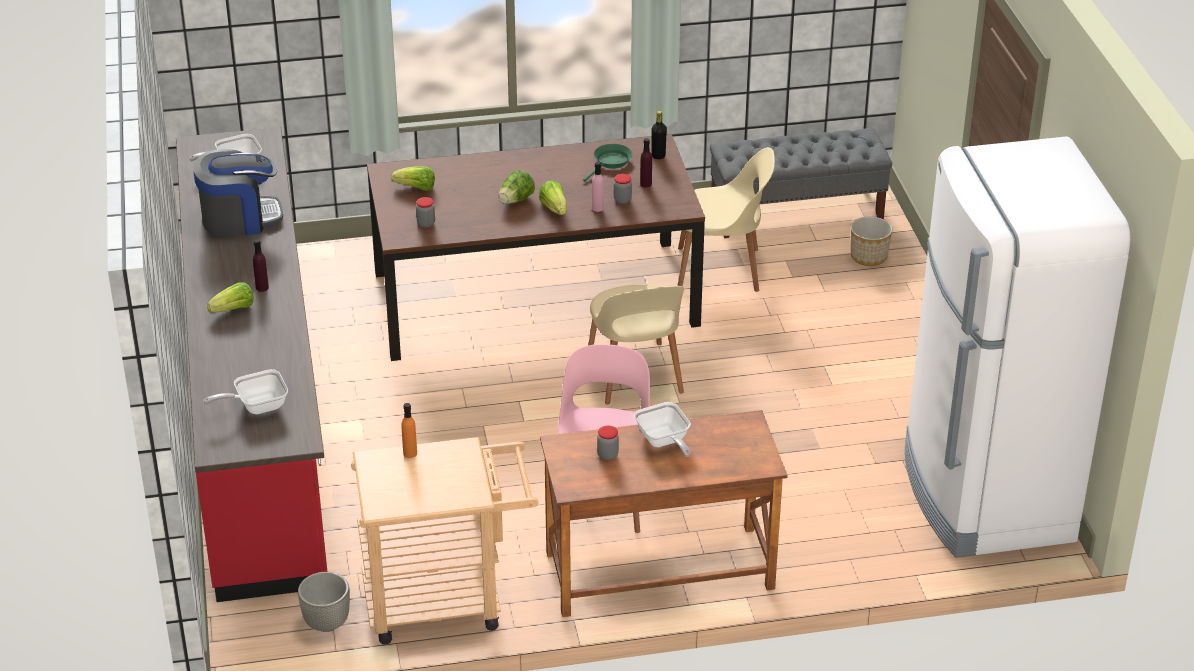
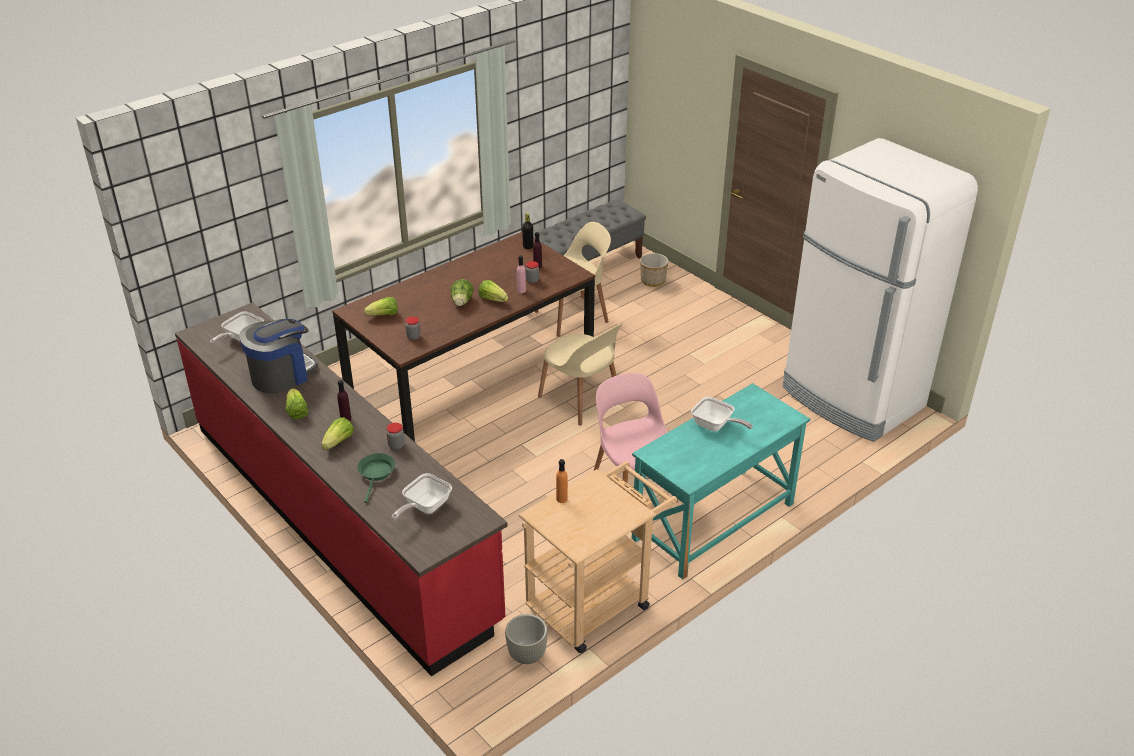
camera: 30 degrees left, 0 degrees up
(221, 263) = (296, 411): none -> lettuce
(607, 455) = (689, 448): jar -> jar (396, 445)
(610, 163) = (501, 260): green frying pan -> green frying pan (376, 474)
(659, 571) = (714, 522): brown desk -> turquoise desk

